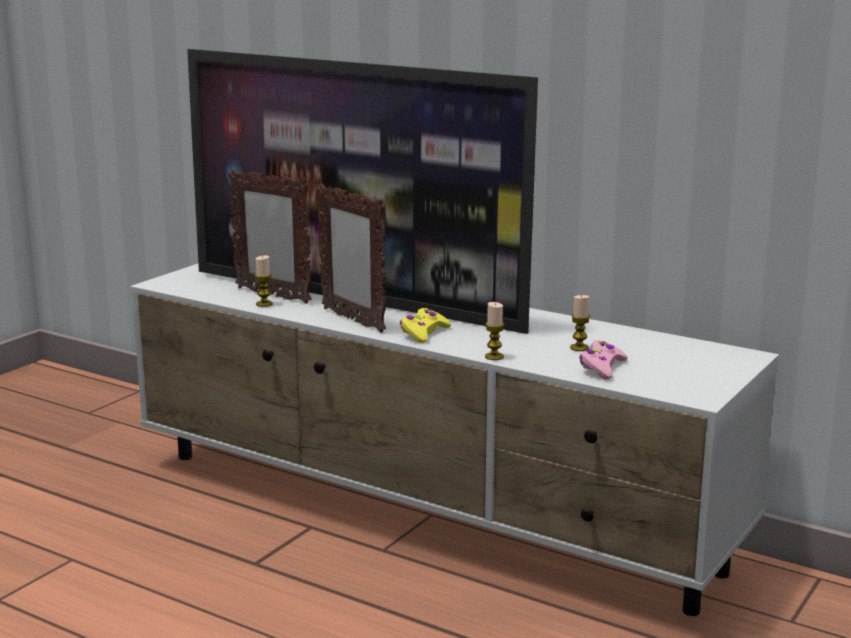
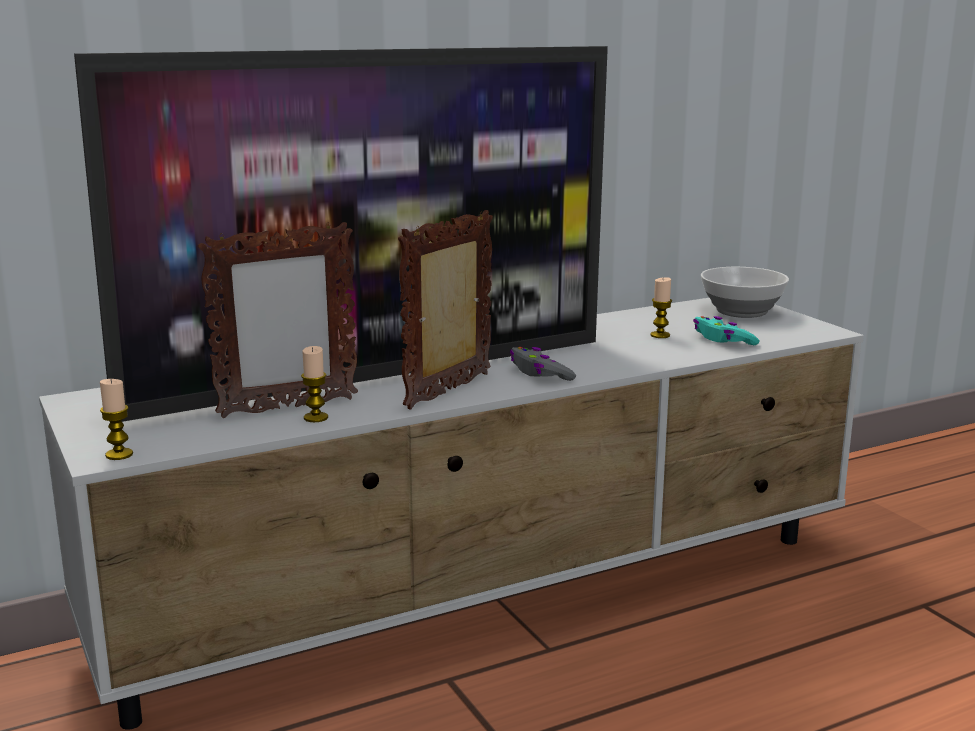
camera: 60 degrees left, 0 degrees up
(353, 320) = (450, 391): picture frame -> picture frame turned 135 degrees clockwise
(423, 333) = (540, 373): yellow game controller -> grey game controller
(494, 357) = (650, 364): candle -> candle (119, 454)
(602, 367) = (722, 340): pink game controller -> turquoise game controller
(708, 362) = (742, 311): none -> bowl

